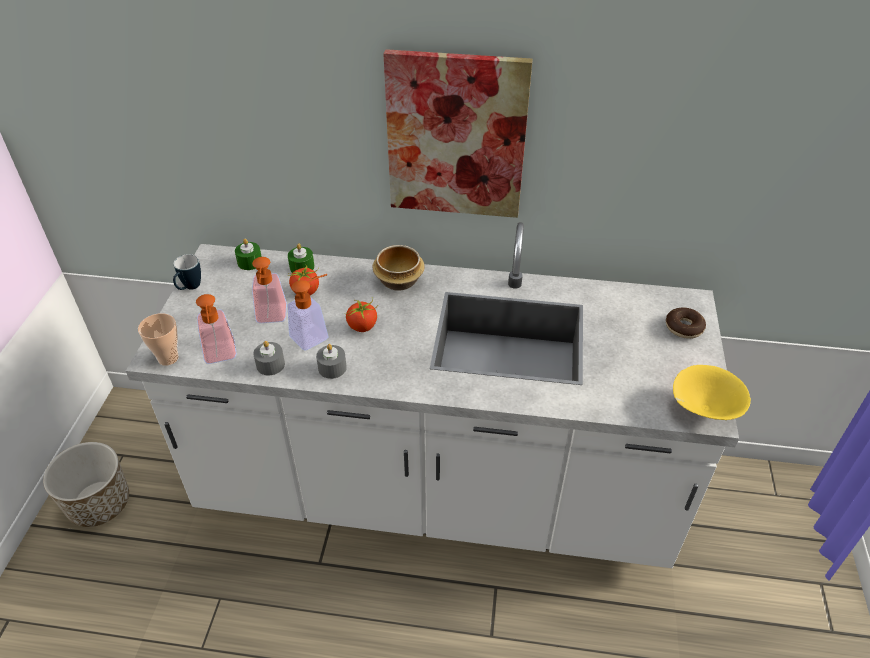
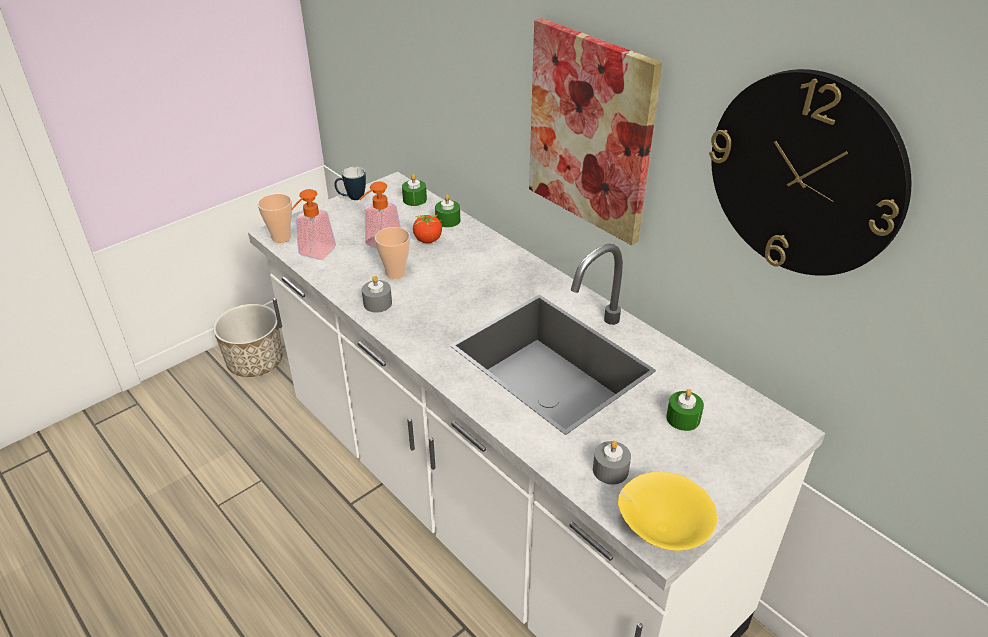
camera: 40 degrees right, 5 degrees down
(270, 365) = (339, 277): grey candle -> grey candle (610, 470)
(315, 334) = (395, 273): soap dispenser -> cup
(362, 326) = (438, 286): tomato -> none
(399, 281) = (511, 267): bowl -> none
(634, 328) = (683, 418): none -> green candle
(677, 112) = (805, 175): none -> wall clock
(684, 327) = (741, 447): donut -> none

